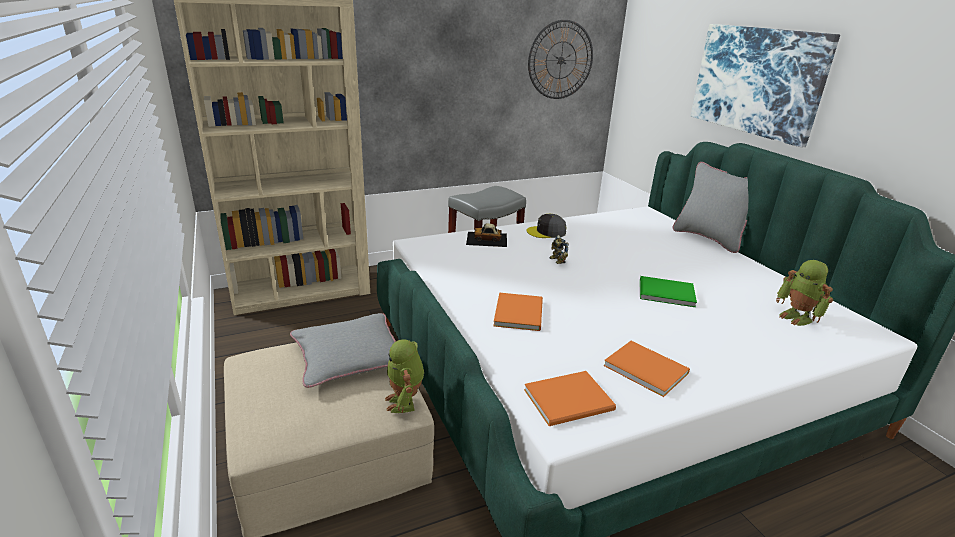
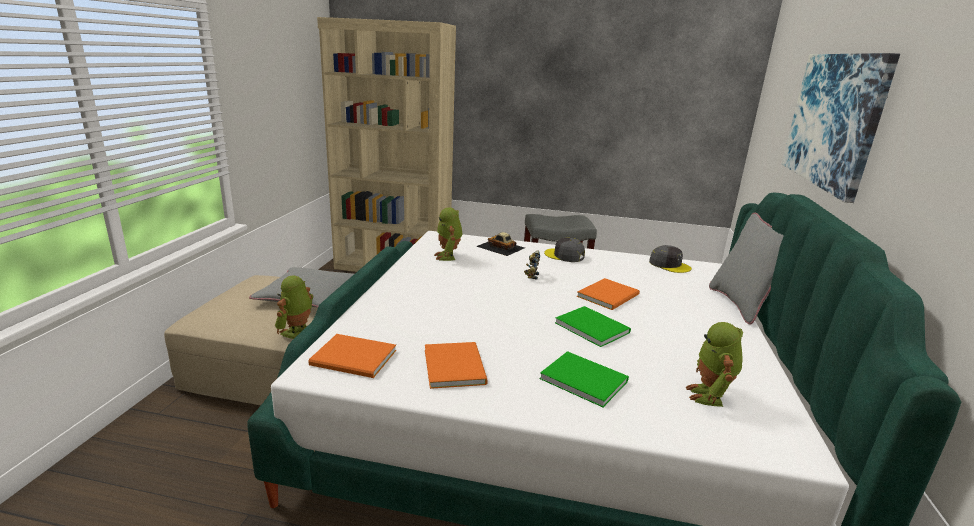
camera: 35 degrees right, 5 degrees down
(462, 264) = (448, 256): none -> toy robot
(520, 312) = (430, 297): orange book -> orange book (610, 295)
(561, 60) = (677, 98): wall clock -> none
(623, 218) = (669, 265): none -> grey cap
(726, 338) = (582, 378): none -> green book

